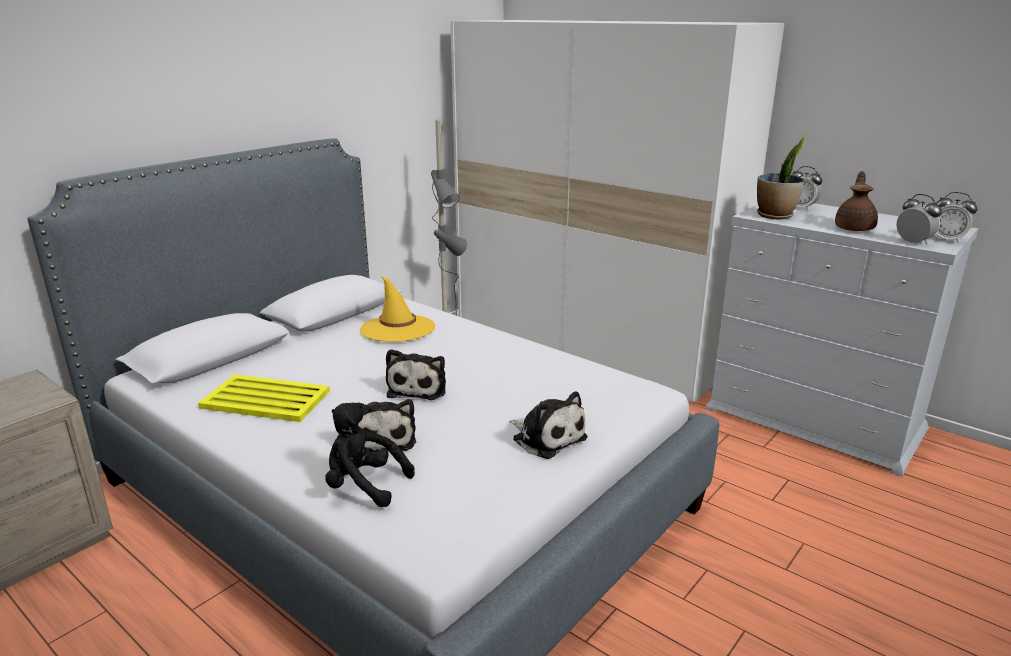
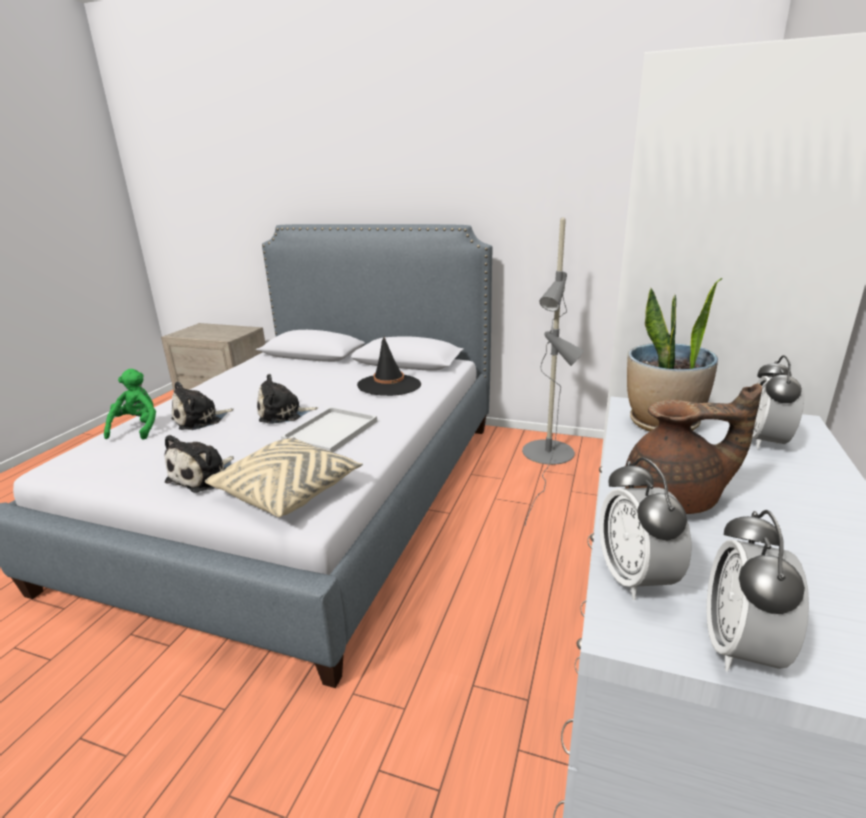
camera: 70 degrees right, 0 degrees up
(264, 399) = (254, 379): yellow tray -> none
(364, 485) = (138, 428): black plush toy -> green plush toy
(397, 329) = (389, 385): yellow hat -> black hat
(490, 367) = (331, 430): none -> white tray
(604, 397) = (288, 491): none -> beige pillow
(913, 242) = (635, 578): alarm clock -> alarm clock turned 135 degrees clockwise

